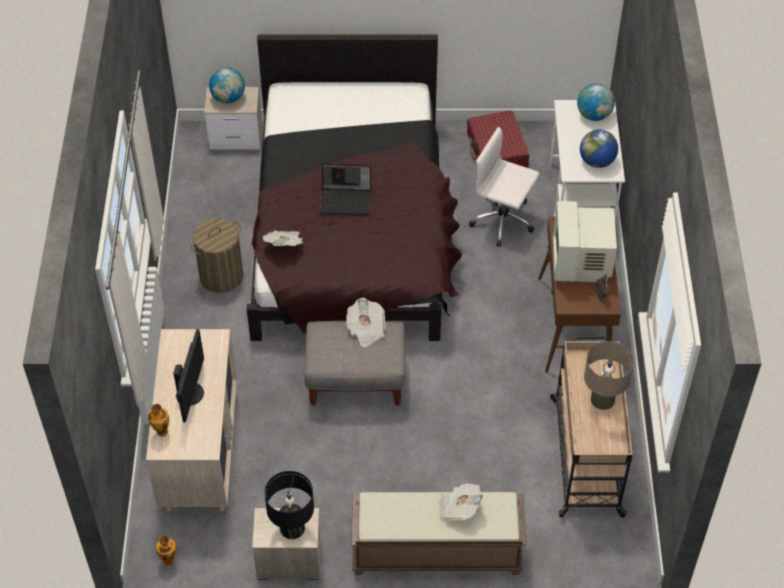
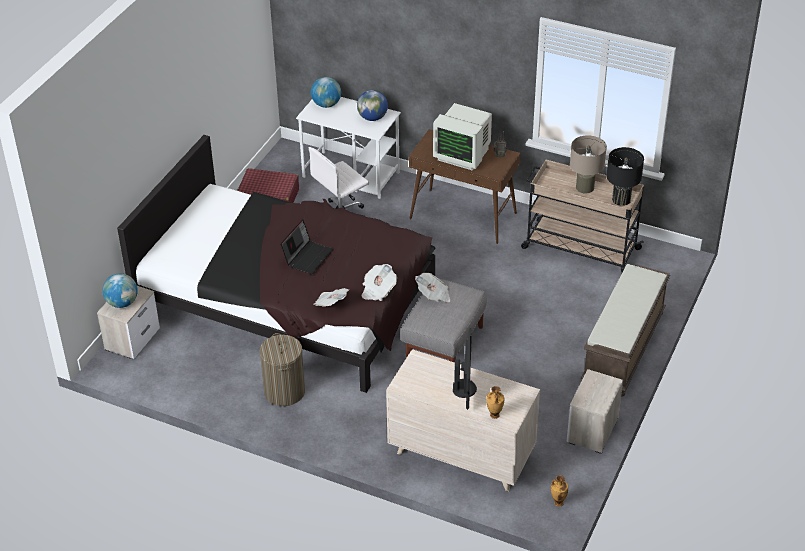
camera: 65 degrees left, 10 degrees down
(191, 393) = (465, 388): monitor -> monitor turned 60 degrees clockwise
(292, 528) = (599, 388): black table lamp -> black table lamp (621, 200)
(458, 508) = (627, 294): newspaper -> newspaper (378, 290)

